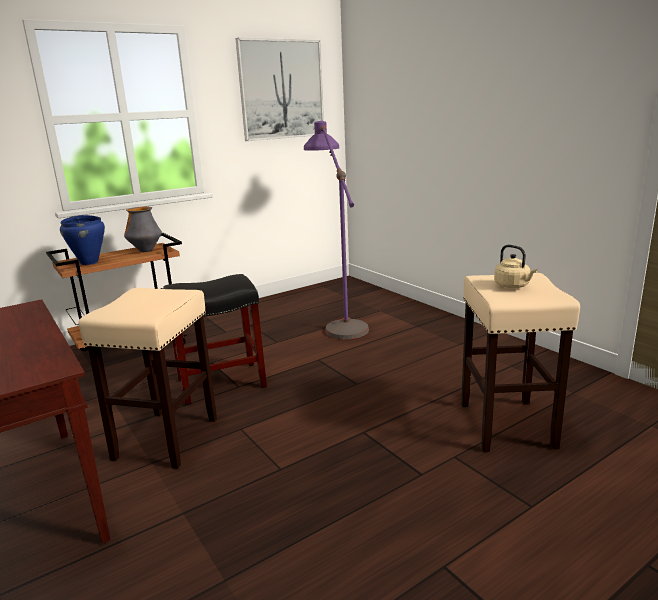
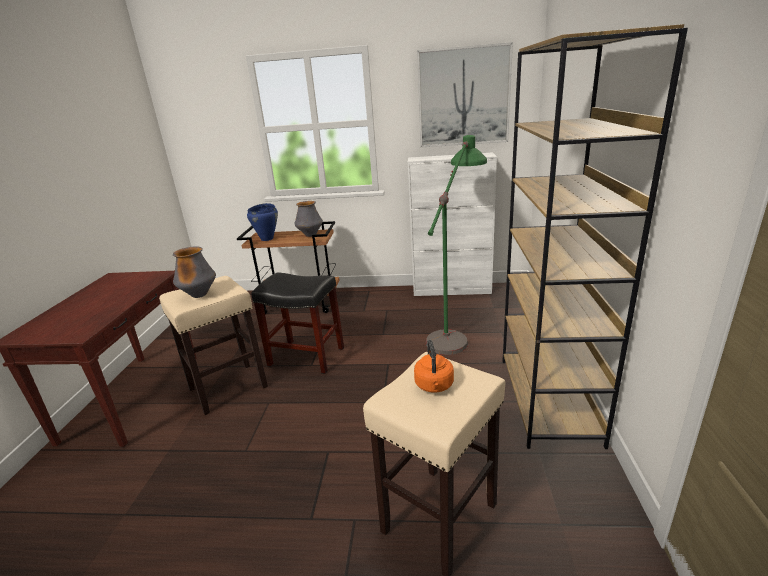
camera: 40 degrees right, 5 degrees up
(145, 305) = (199, 295): none -> vase
(292, 295) = (452, 289): none -> white cabinet
(339, 319) = (455, 328): purple floor lamp -> green floor lamp
(473, 337) = (548, 399): none -> brown bookcase
(513, 286) = (434, 386): beige kettle -> orange kettle

